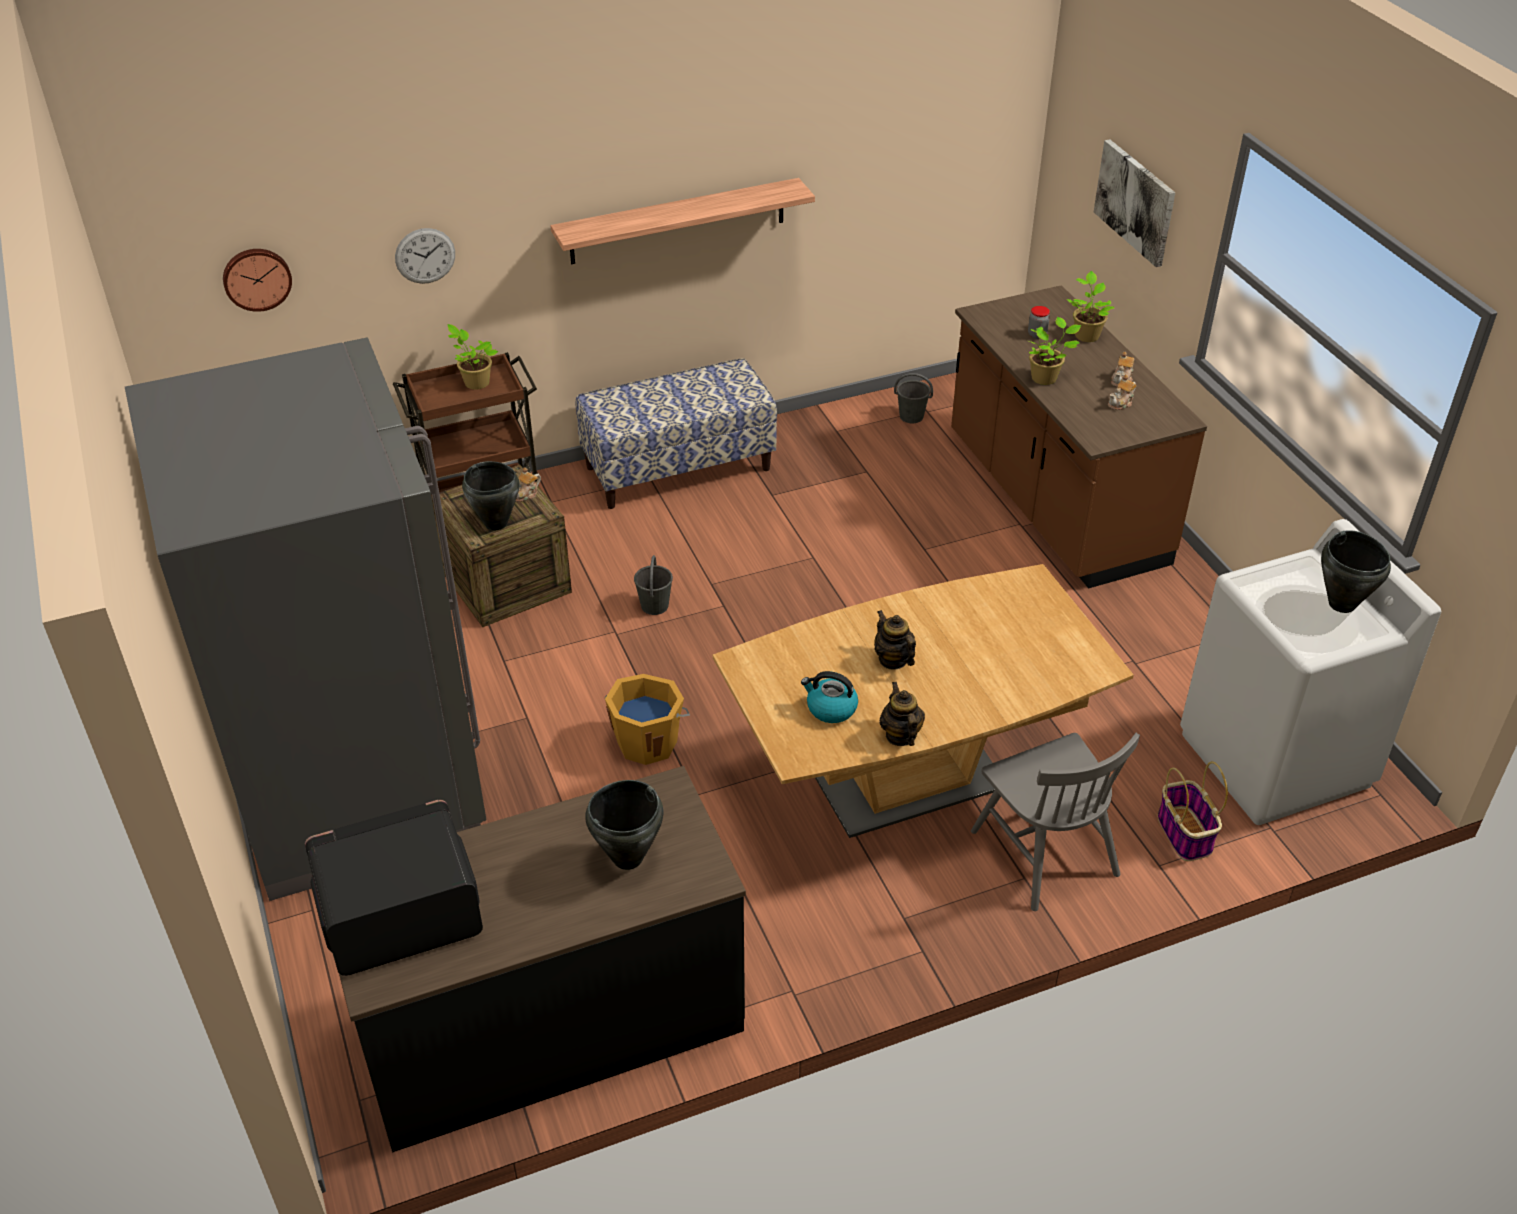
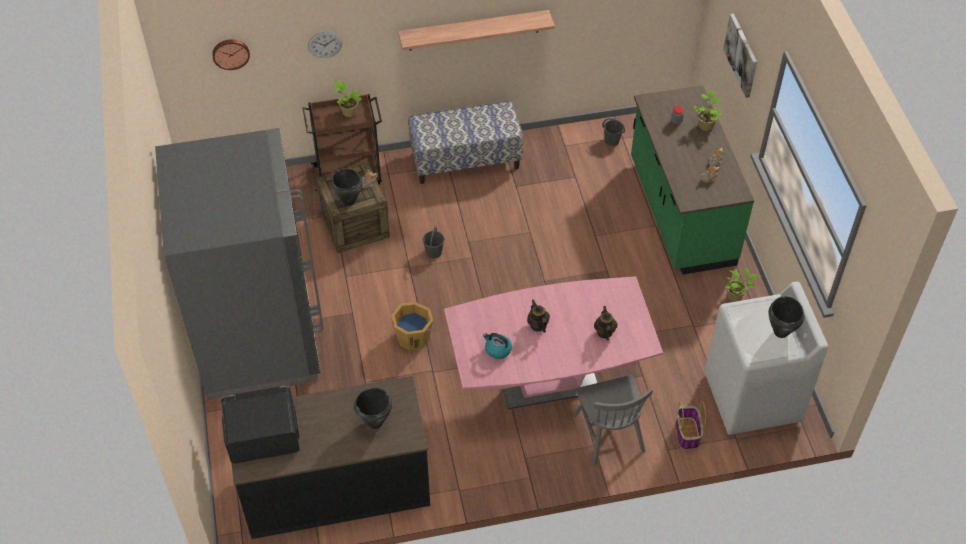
camera: 10 degrees right, 10 degrees up
(900, 735) = (529, 371): teapot -> teapot (604, 332)
(910, 783) = (548, 382): brown dining table -> pink dining table
(1046, 378) = (671, 154): potted plant -> potted plant (735, 296)
(1054, 501) = (680, 212): brown counter -> green counter

